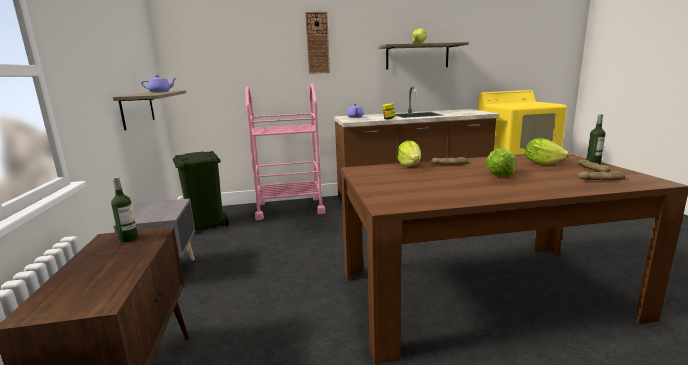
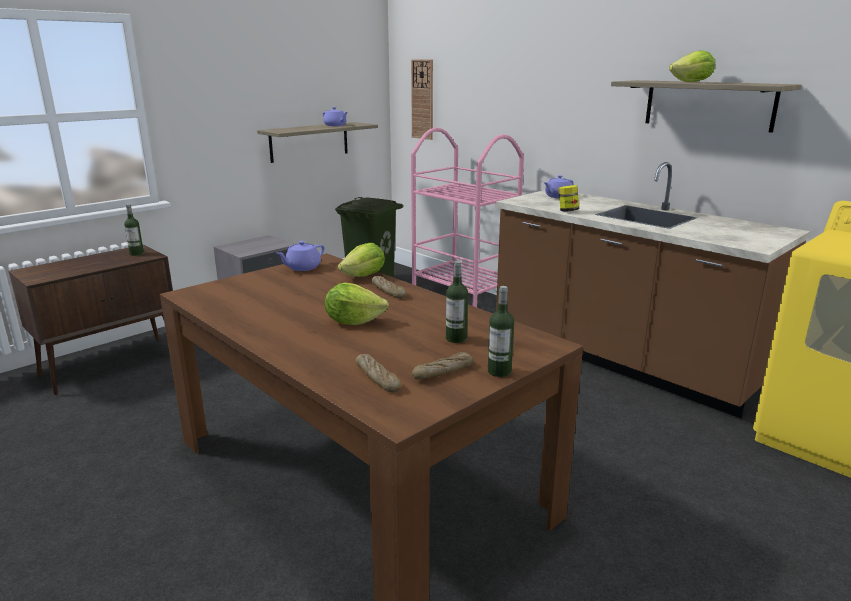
camera: 55 degrees right, 5 degrees up
(317, 43) = (547, 70): wall clock -> wall clock (422, 99)
(368, 174) = (302, 268): none -> purple teapot
(542, 163) = (456, 338): lettuce -> bottle

